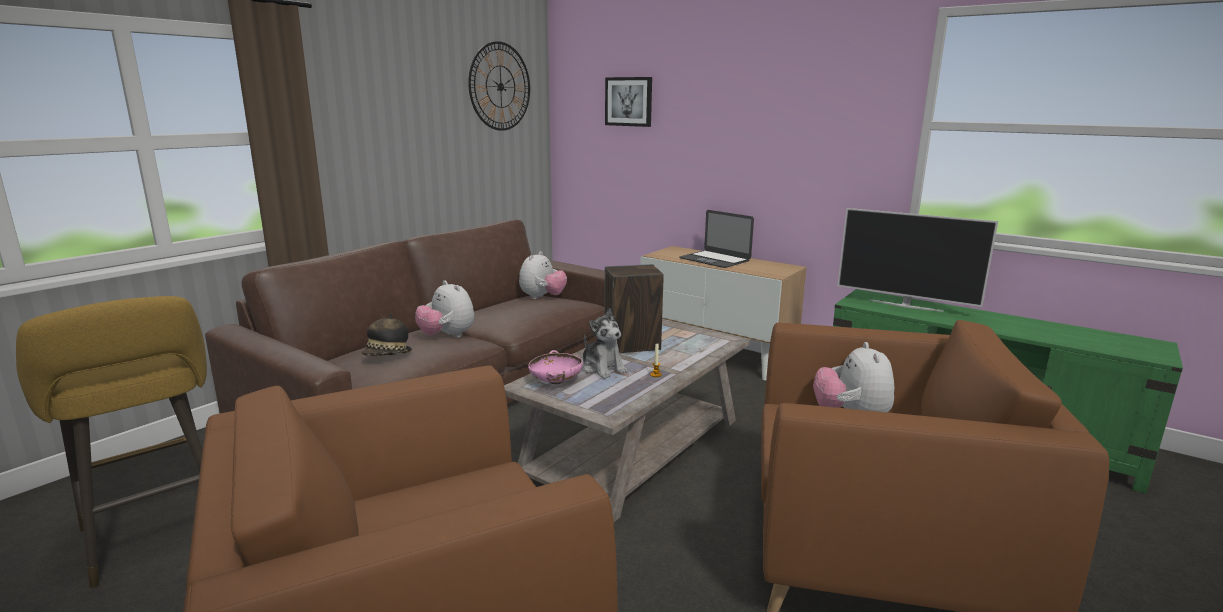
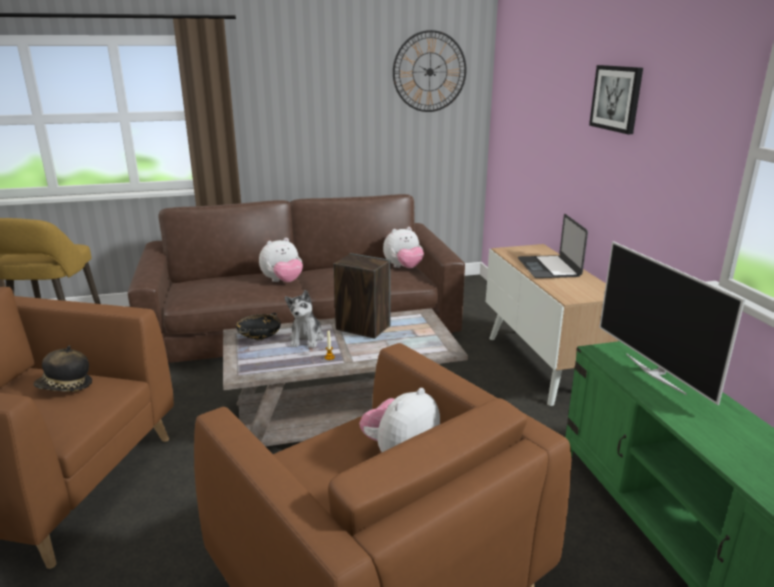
camera: 40 degrees right, 5 degrees up
(387, 356) = (219, 286): hat -> hat (65, 387)
(447, 336) = (283, 282): plush toy -> plush toy turned 120 degrees counterclockwise
(555, 382) = (259, 338): pink bowl -> black bowl
(629, 101) = (534, 90): picture -> picture (616, 98)

